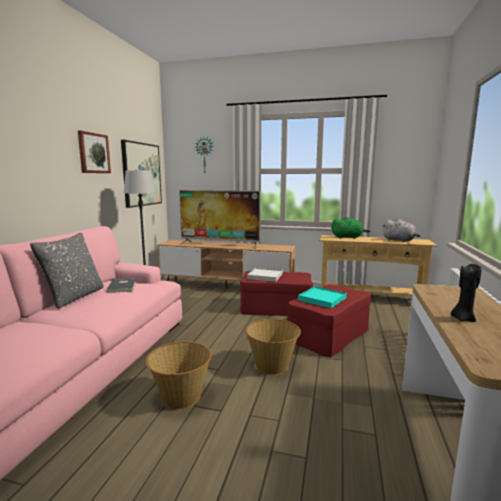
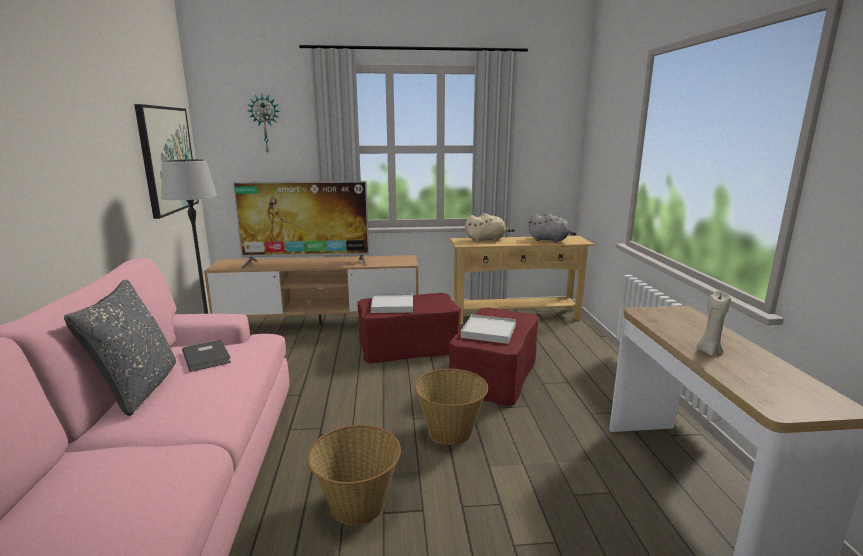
camera: 20 degrees left, 5 degrees up
(93, 153) = (100, 133): picture -> none
(322, 299) = (489, 331): turquoise tray -> white tray
(348, 237) = (486, 240): green plush toy -> beige plush toy
(463, 319) = (709, 351): black candle -> beige candle

